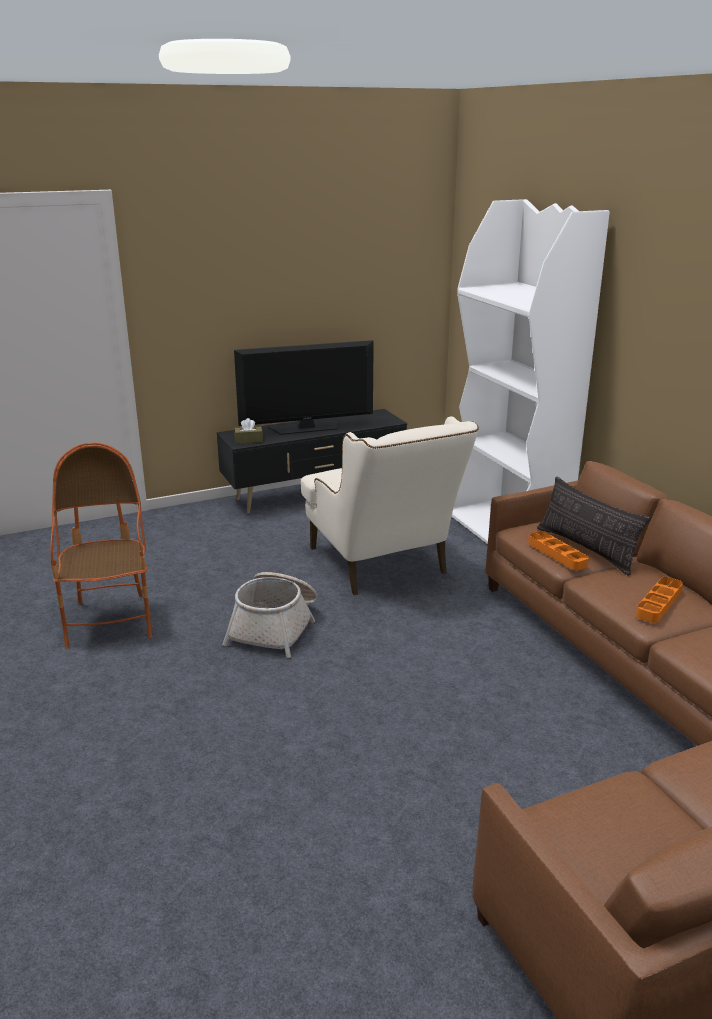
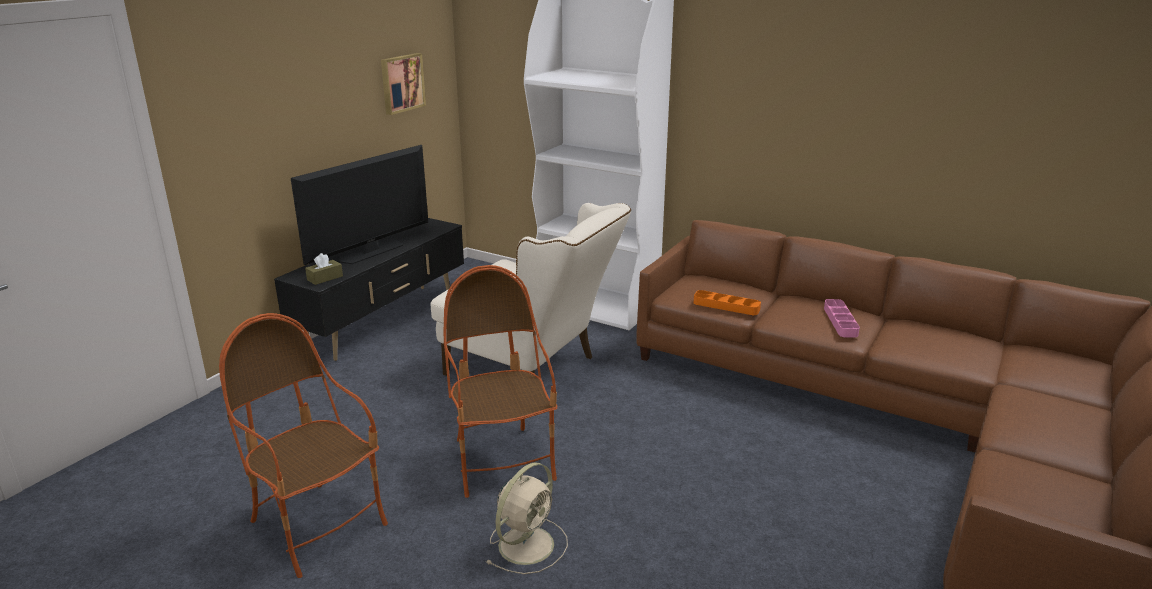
camera: 35 degrees left, 0 degrees up
(222, 691) = (528, 543): none -> beige fan
(275, 627) = (502, 461): basket -> armchair
(379, 282) = (401, 83): none -> picture
(586, 549) = (739, 296): pillow -> none
(659, 603) = (840, 321): orange tray -> pink tray

